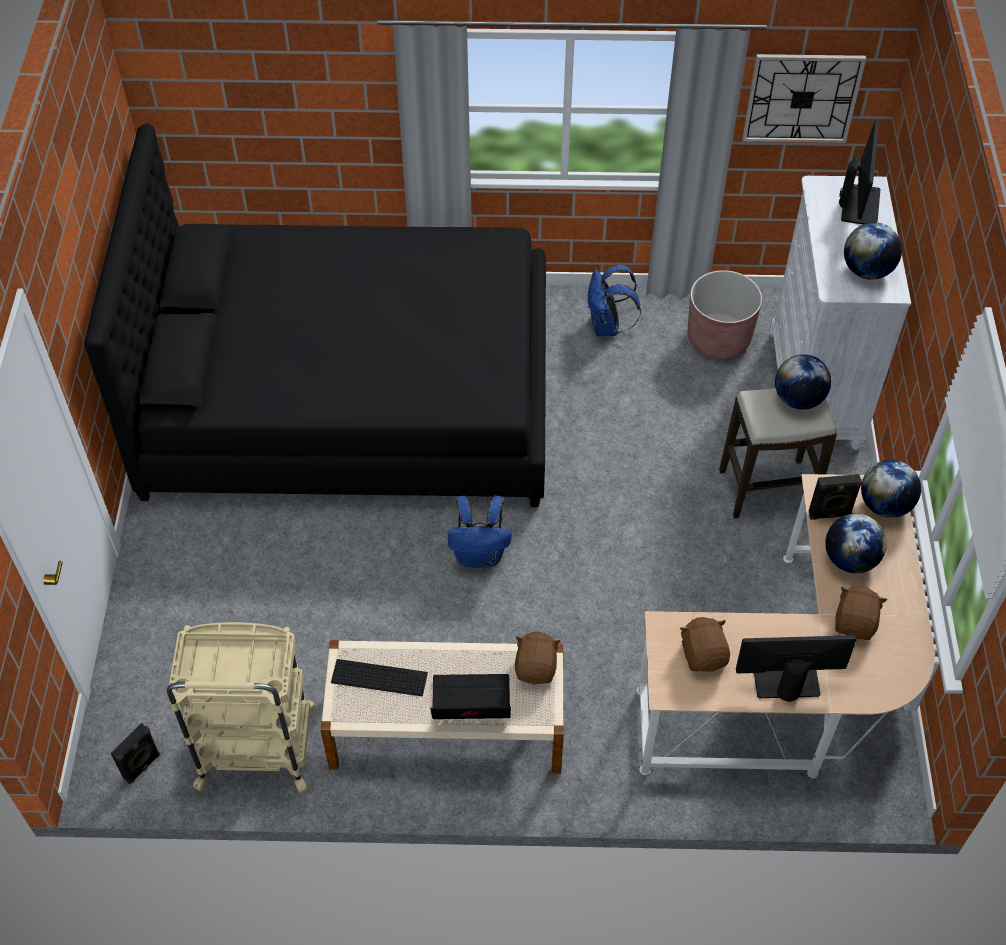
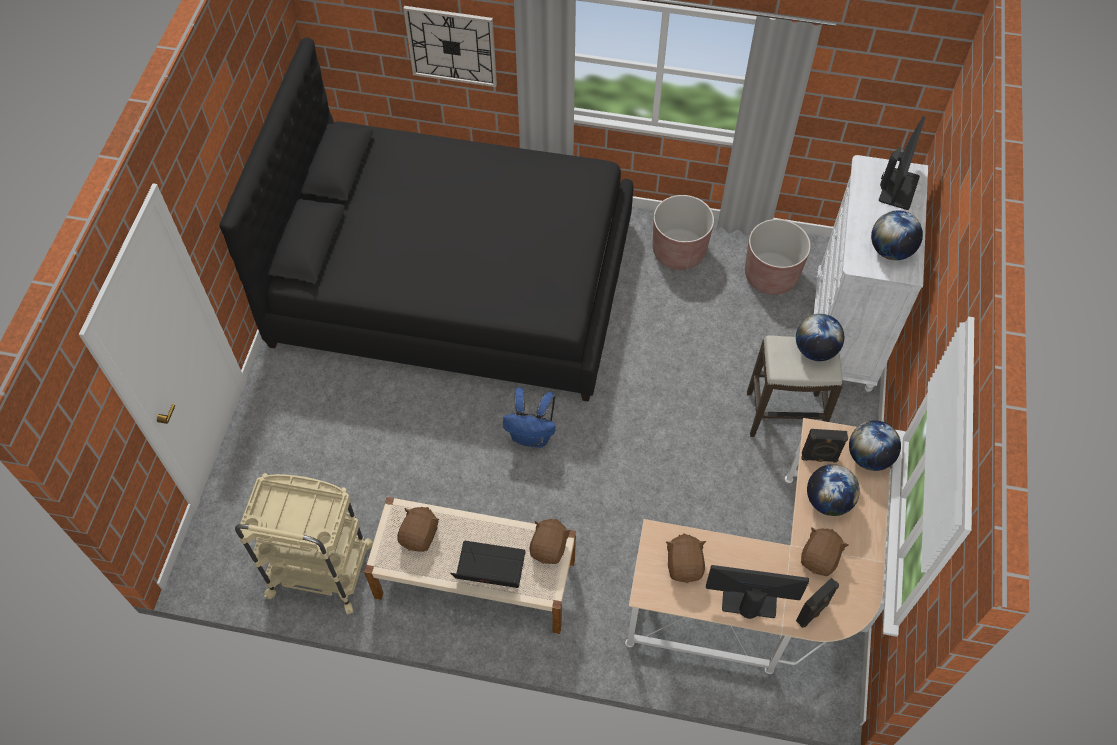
camera: 10 degrees right, 5 degrees up
(142, 767) = (228, 571): black speaker -> black speaker (812, 613)
(379, 678) = (420, 535): keyboard -> brown plush toy
(607, 326) = (679, 251): blue backpack -> brown planter
(802, 98) = (865, 86): wall clock -> wall clock (451, 46)

